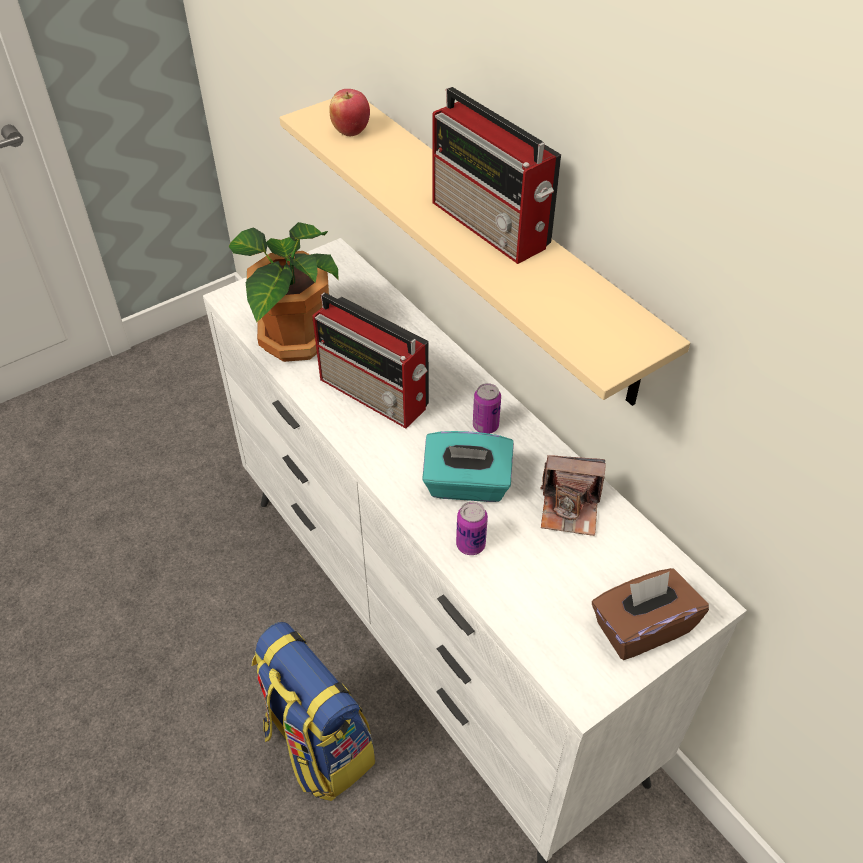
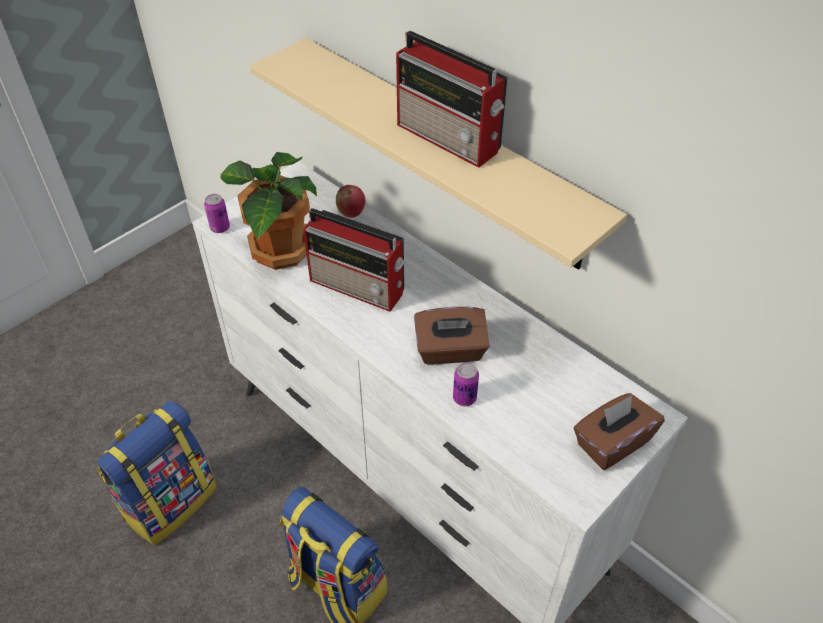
camera: 10 degrees left, 0 degrees up
(151, 615) = (170, 501): none -> backpack
(350, 131) = (313, 72): apple -> apple (351, 213)
(466, 485) = (450, 351): turquoise tissue box -> brown tissue box
(485, 426) = (454, 301): can -> can (220, 228)
(570, 508) = (536, 358): camera -> none

